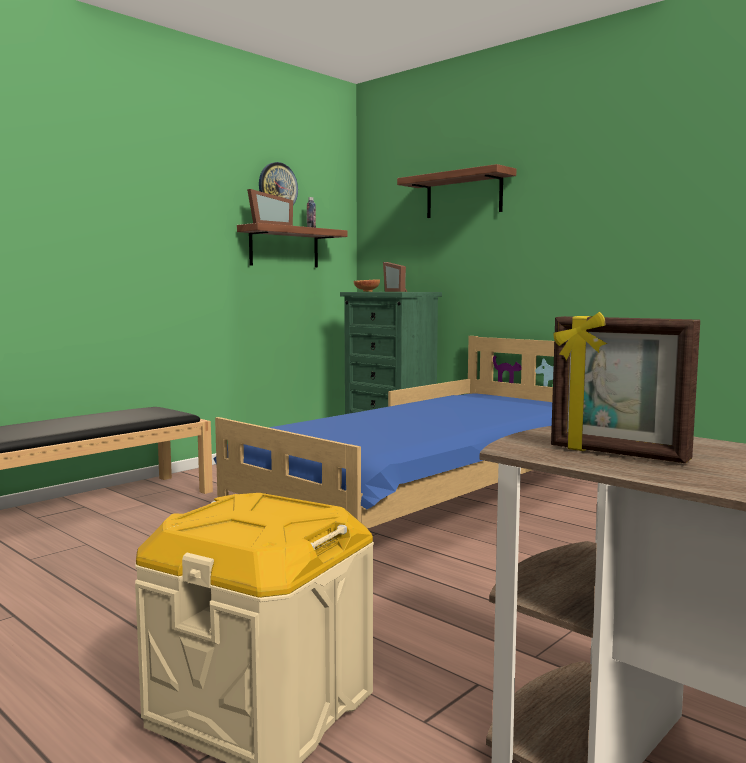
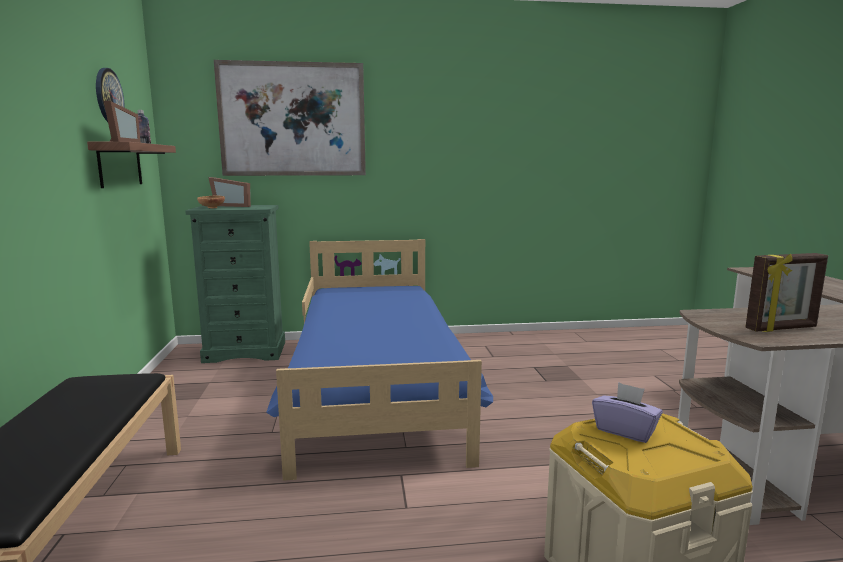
camera: 50 degrees left, 5 degrees up
(266, 508) = (625, 431): none -> purple tissue box
(464, 195) = (292, 119): shelf -> picture

